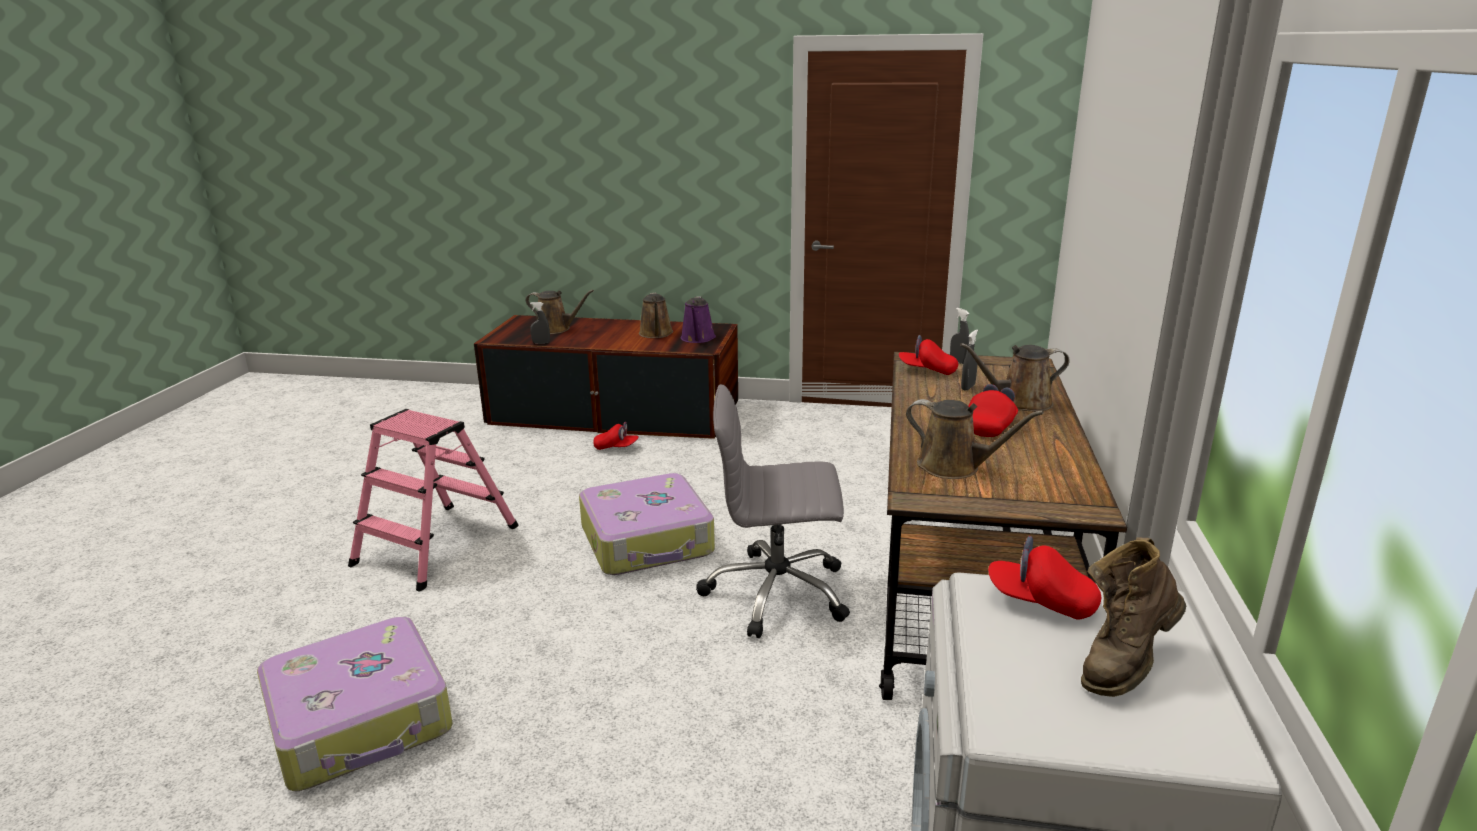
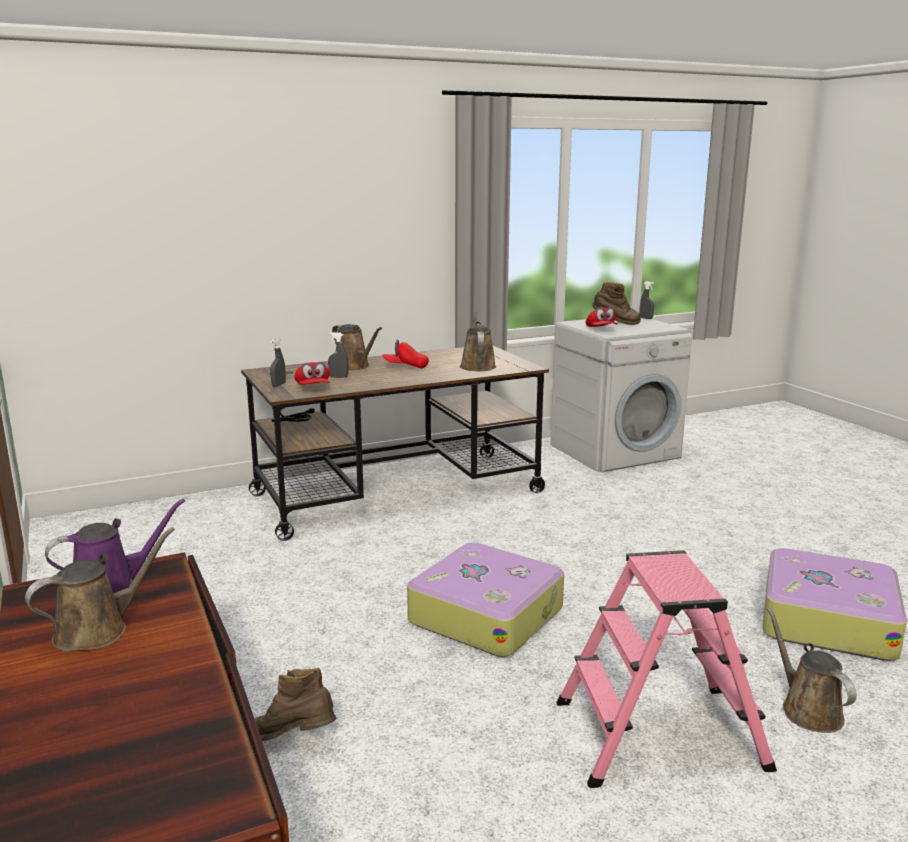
camera: 125 degrees left, 5 degrees down
(541, 343) = (220, 728): grey spray bottle -> grey spray bottle (646, 318)
(556, 329) = (106, 761): brown watering can -> brown watering can (807, 709)
(616, 448) = (293, 740): red cap -> brown boot
(775, 593) = (487, 541): grey office chair -> none

